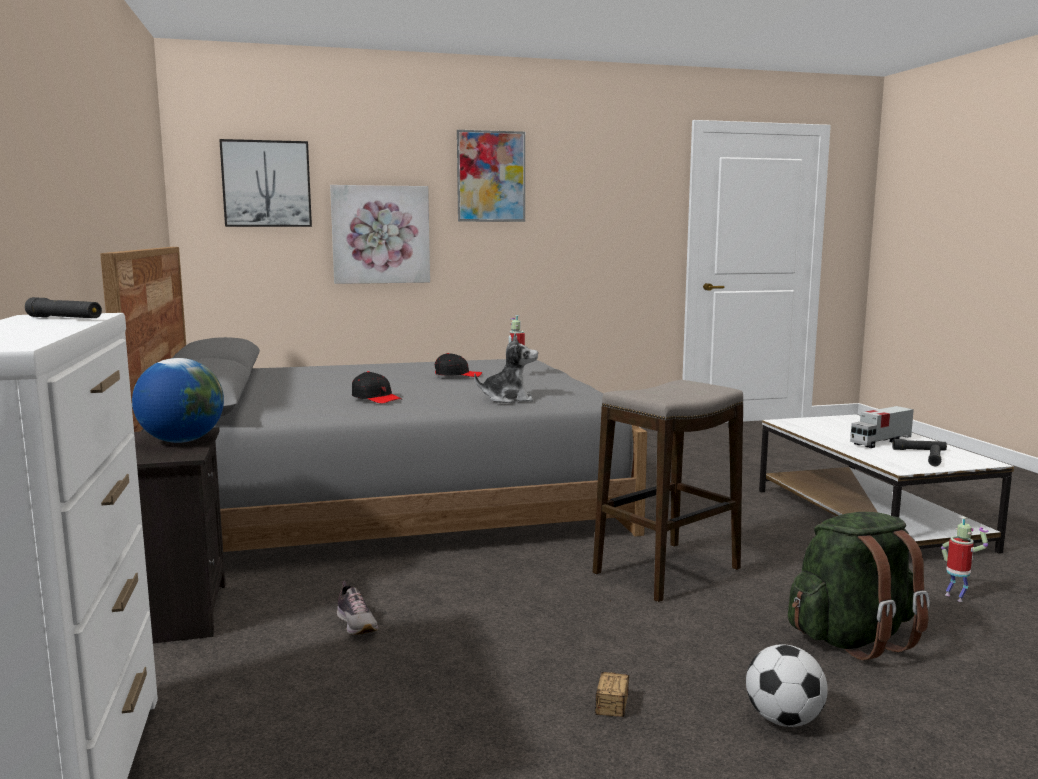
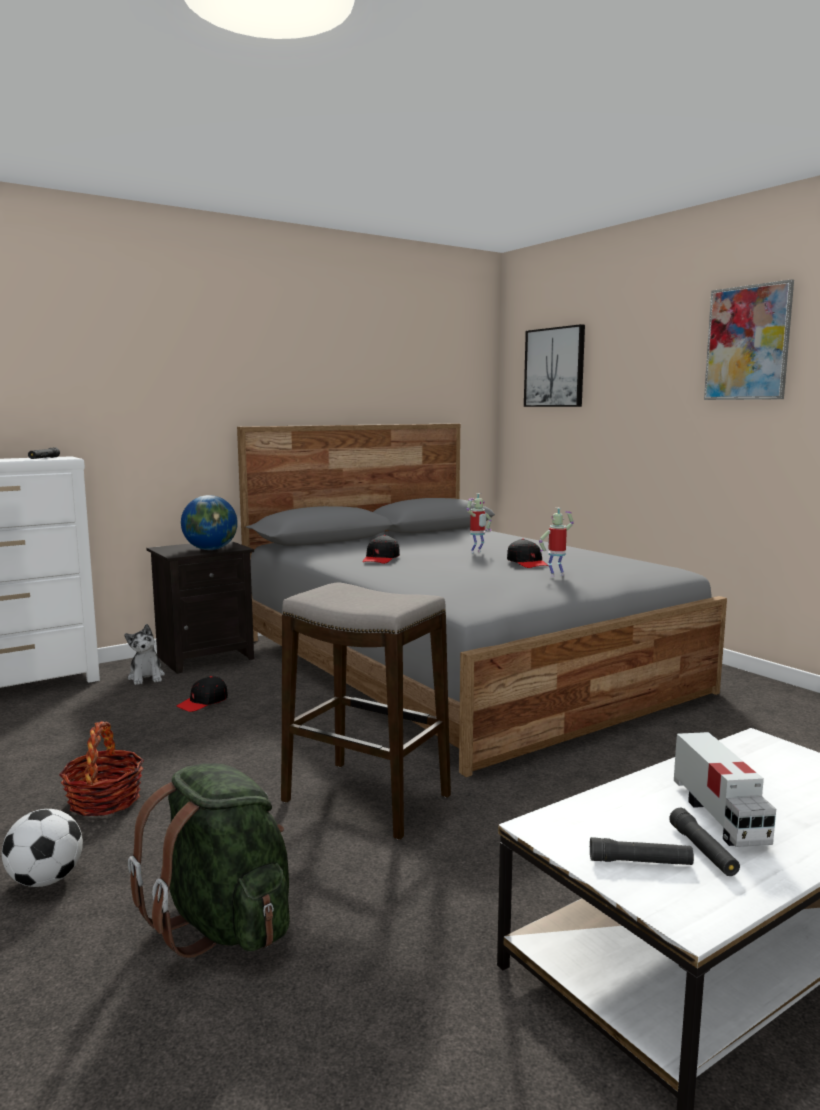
camera: 70 degrees right, 0 degrees up
(357, 624) = (203, 702): shoe -> black cap
(380, 234) = (633, 415): picture -> none
(508, 399) = (420, 583): plush toy -> plush toy (146, 677)
(615, 690) = (104, 800): storage box -> basket
(880, 442) = (719, 816): toy truck -> toy truck turned 135 degrees counterclockwise
(956, 597) = (397, 1031): toy robot -> toy robot (477, 552)

